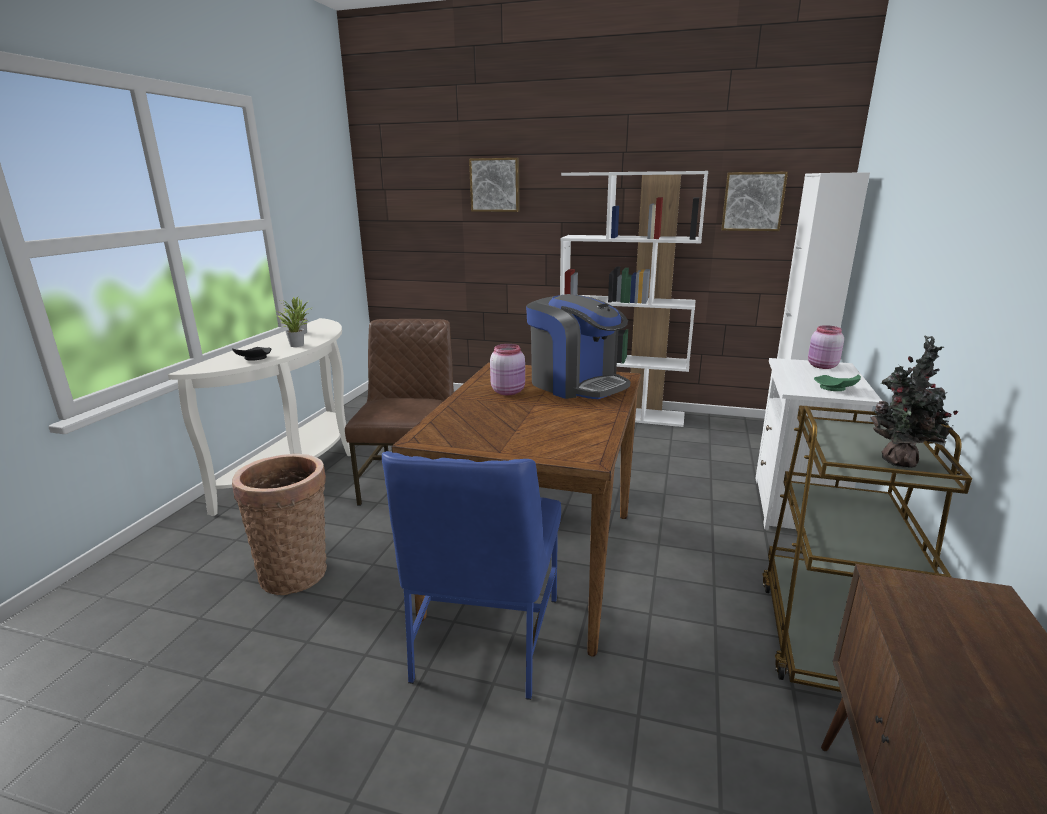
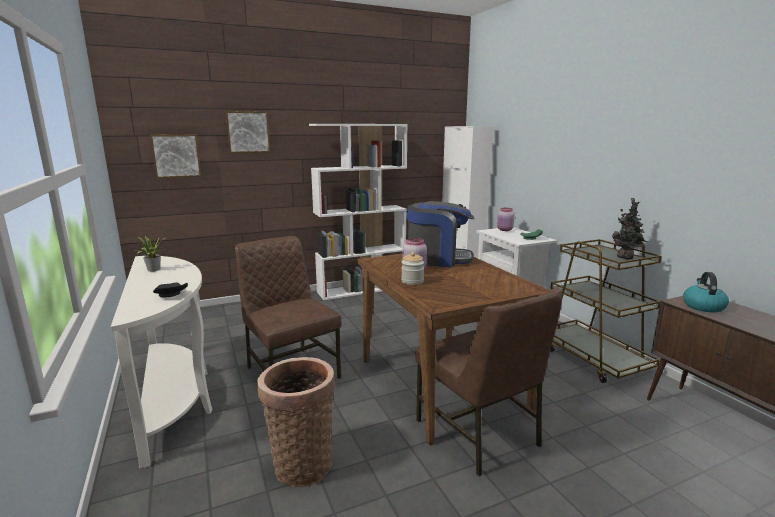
camera: 40 degrees left, 5 degrees down
(296, 345) = (179, 277): potted plant -> none
(472, 403) = (412, 281): none -> jar
(484, 639) = (479, 433): blue chair -> brown chair
(753, 201) = (419, 142): picture -> picture (176, 156)
(932, 611) = (703, 306): none -> kettle

